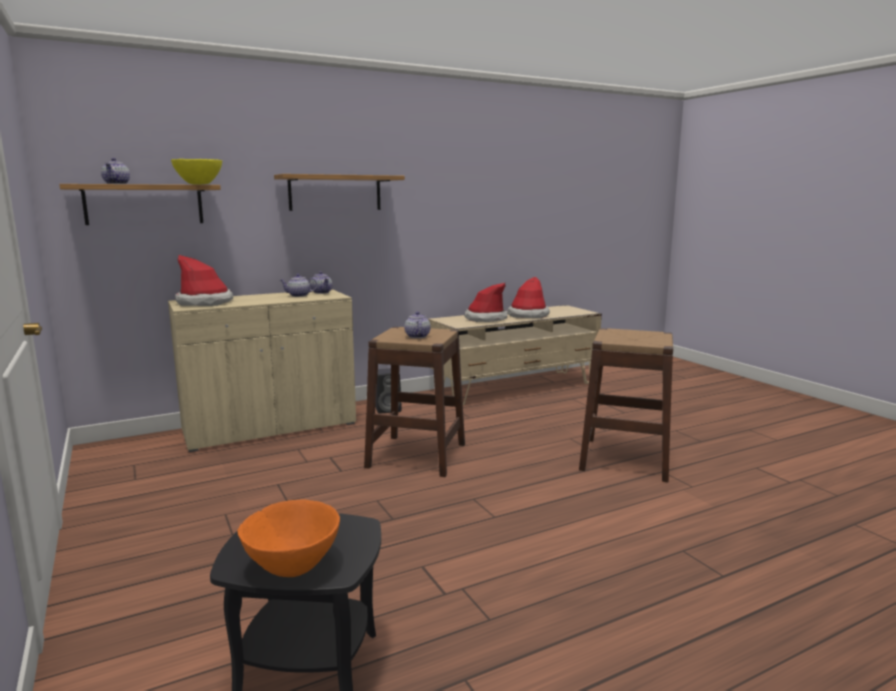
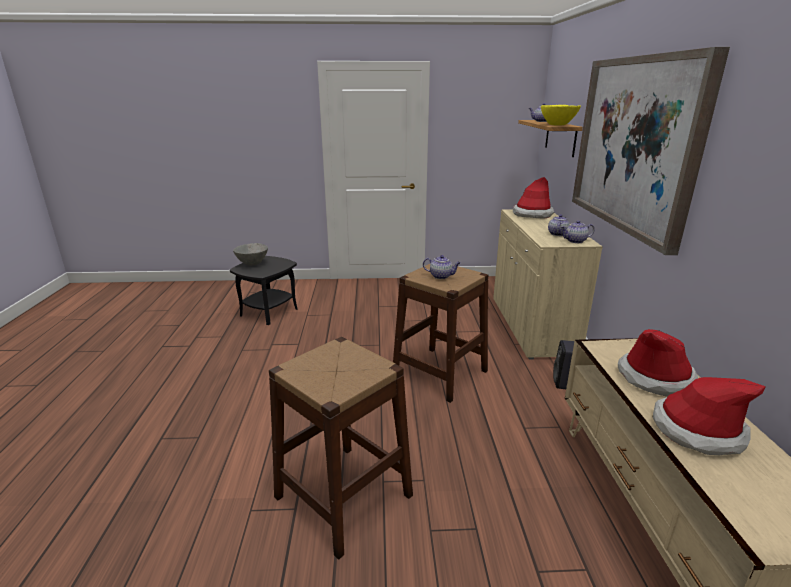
camera: 115 degrees right, 10 degrees up
(293, 566) = (252, 264): orange bowl -> grey bowl
(335, 193) = (635, 145): shelf -> picture

